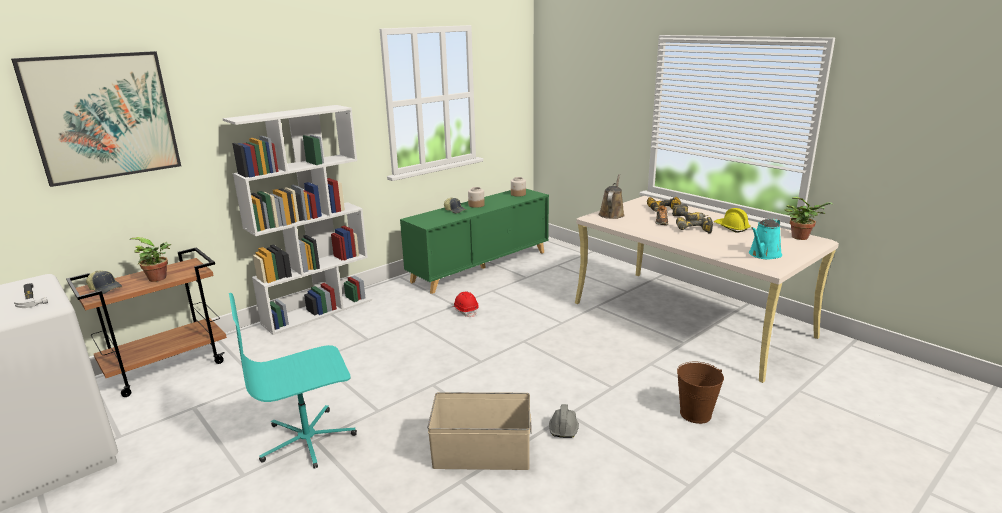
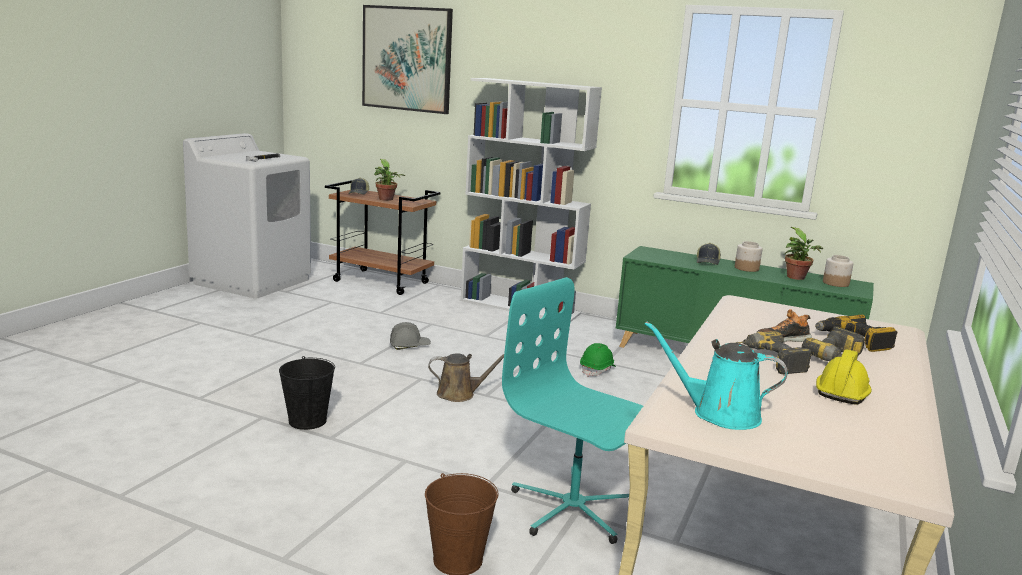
camera: 65 degrees right, 5 degrees down
(308, 439) = (303, 346): turquoise office chair -> turquoise office chair (573, 509)
(465, 311) = (597, 370): red hard hat -> green hard hat
(482, 454) = (307, 421): beige storage box -> black bucket
(563, 427) = (376, 460): grey hard hat -> grey hard hat (409, 346)
(612, 214) = (767, 309): brown watering can -> brown watering can (459, 394)
(802, 237) = (895, 459): potted plant -> potted plant (797, 278)

